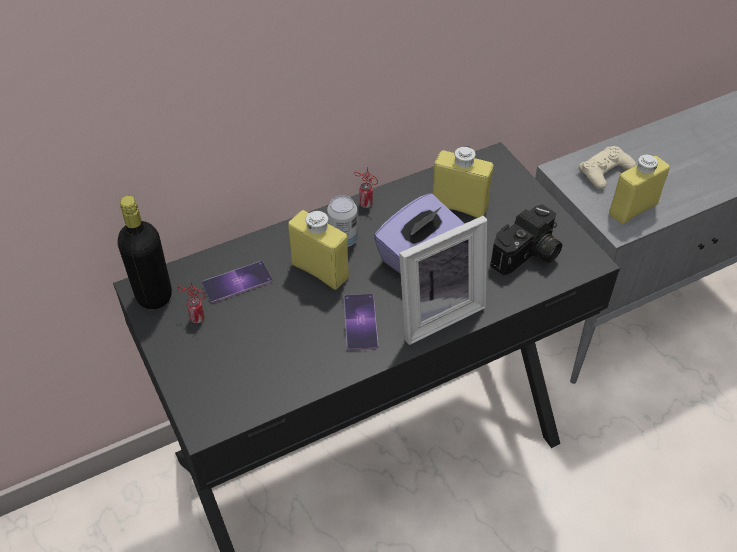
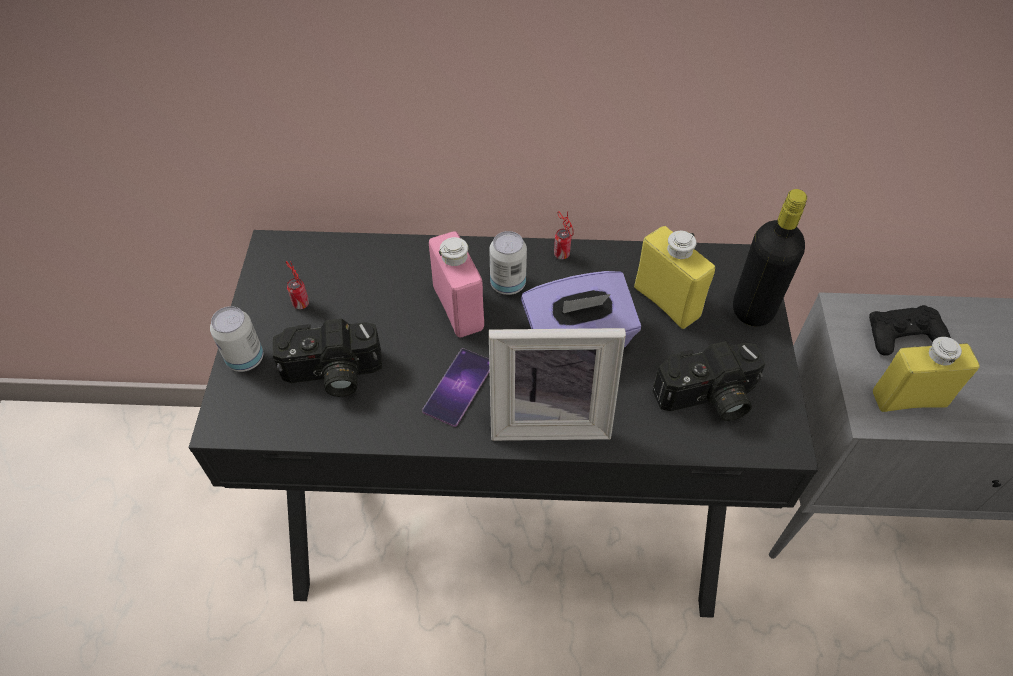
camera: 30 degrees right, 5 degrees up
(154, 296) = (279, 260): black bottle -> black bottle (753, 310)
(184, 375) = (245, 359): none -> can
(237, 282) = (367, 282): phone -> none
(261, 355) = (332, 375): none -> camera
(320, 271) = (458, 308): yellow bottle -> pink bottle
(605, 171) = (903, 335): beige game controller -> black game controller

